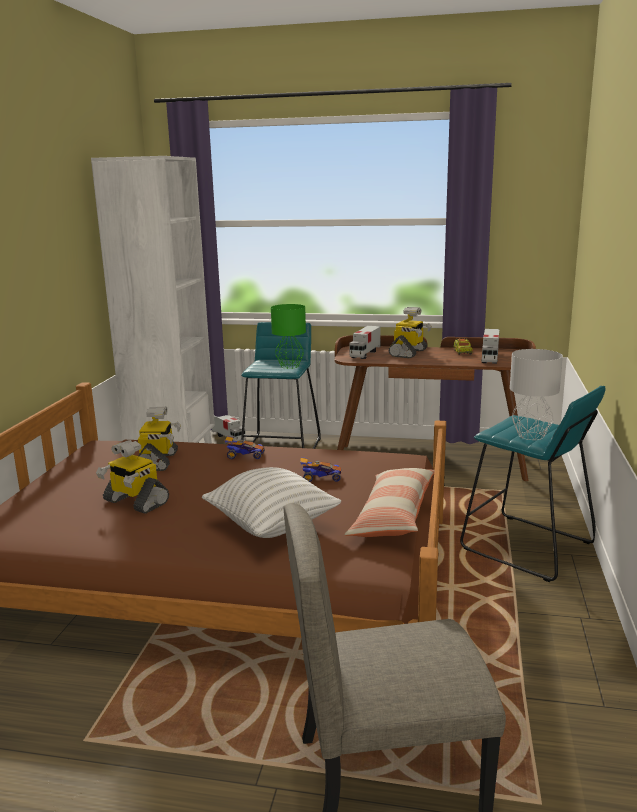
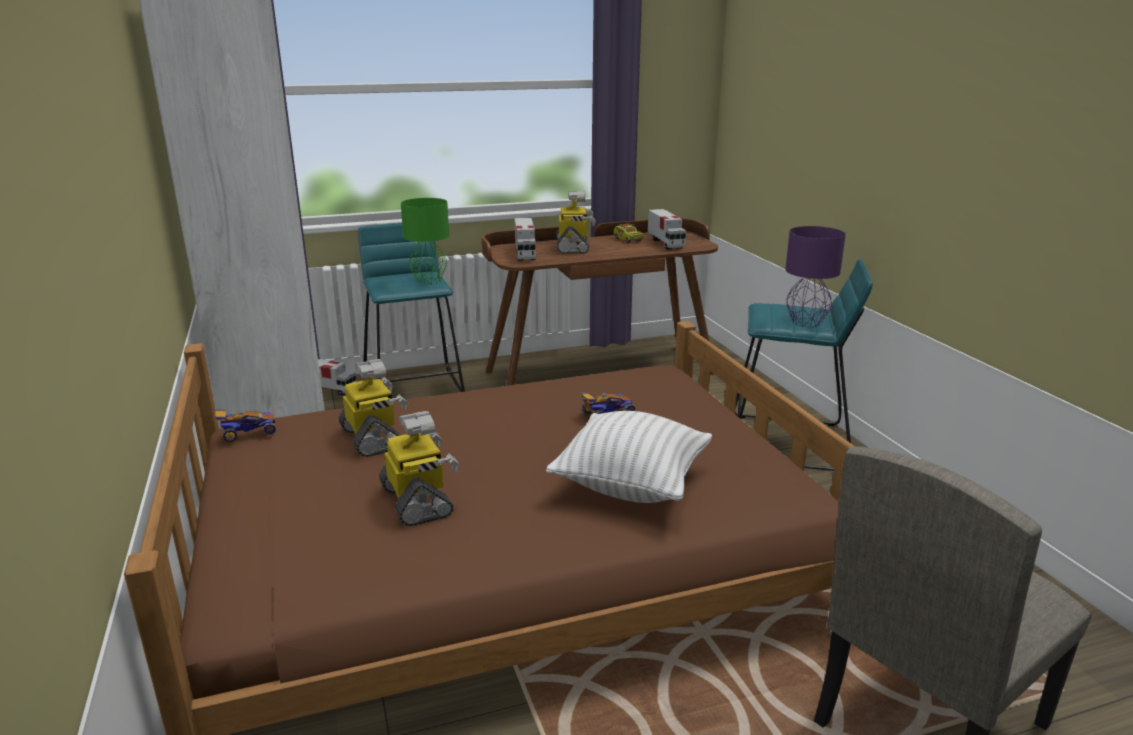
camera: 30 degrees left, 5 degrees up
(135, 502) = (418, 501): toy robot -> toy robot turned 120 degrees counterclockwise
(245, 456) = (479, 406): toy car -> toy car (248, 433)
(393, 515) = (739, 439): pillow -> none
(531, 435) = (805, 322): grey table lamp -> purple table lamp

